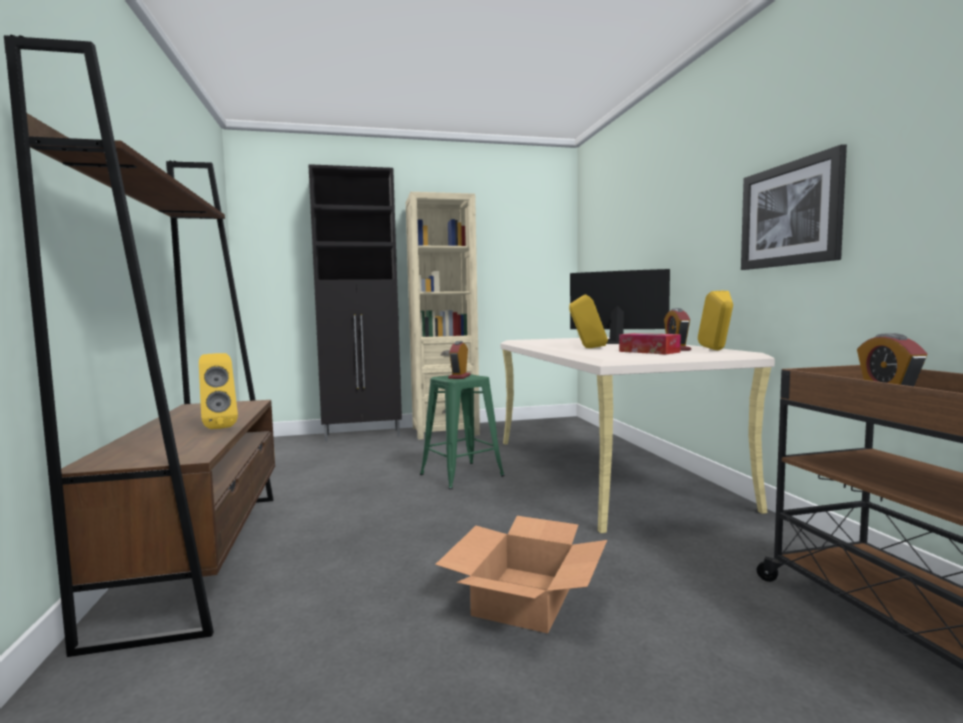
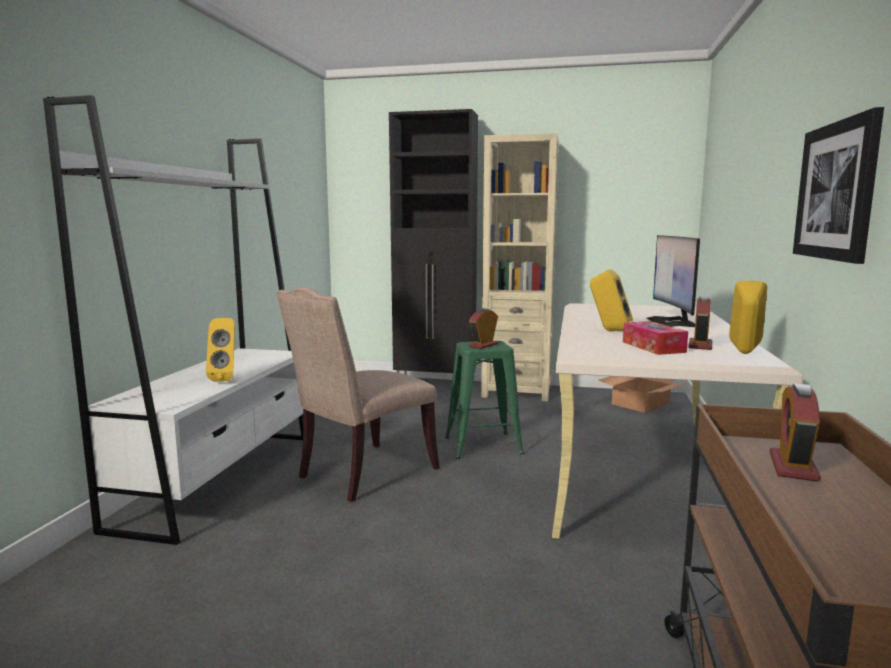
camera: 25 degrees right, 5 degrees up
(201, 555) = (220, 478): brown bookcase -> white bookcase
(370, 518) = (362, 474): none -> beige chair
(524, 597) = (413, 580): cardboard box -> cardboard box (640, 403)
(617, 342) = (673, 322): monitor -> monitor turned 135 degrees counterclockwise

